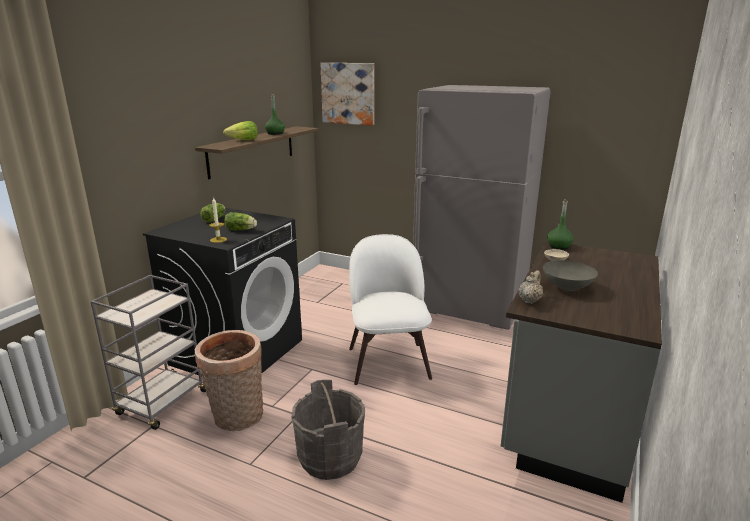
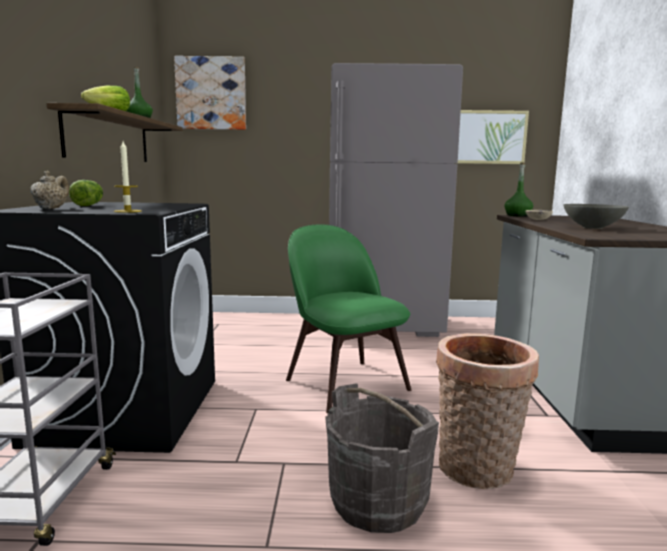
camera: 25 degrees left, 10 degrees down
(236, 418) = (192, 490): basket -> basket (477, 471)
(241, 230) = (149, 207): lettuce -> none
(388, 360) = (344, 383): white chair -> green chair
(529, 300) = (585, 233): beige teapot -> beige teapot (51, 208)
(596, 143) = (489, 137): none -> picture

